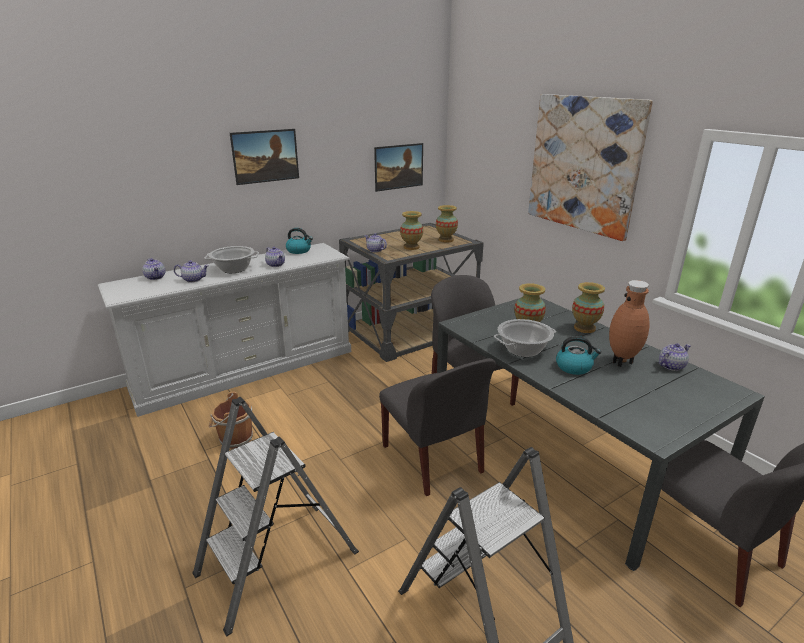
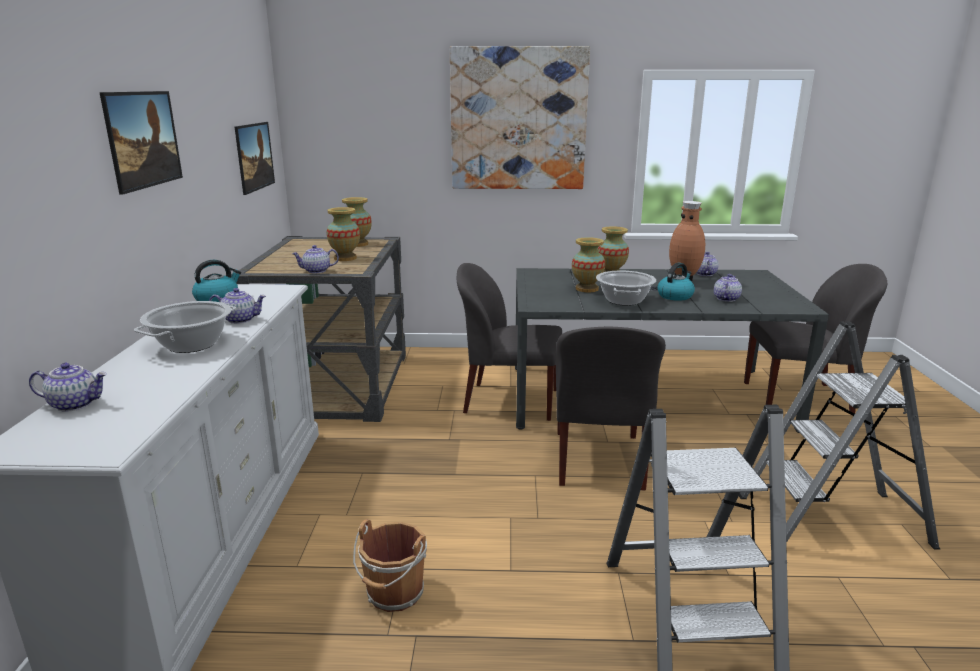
camera: 55 degrees left, 5 degrees down
(193, 279) = (168, 377): teapot -> teapot (726, 299)
(433, 460) = (598, 462): grey chair -> grey chair turned 90 degrees clockwise

